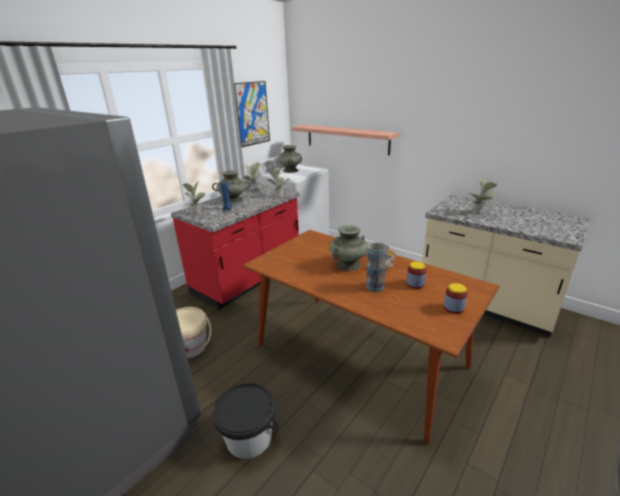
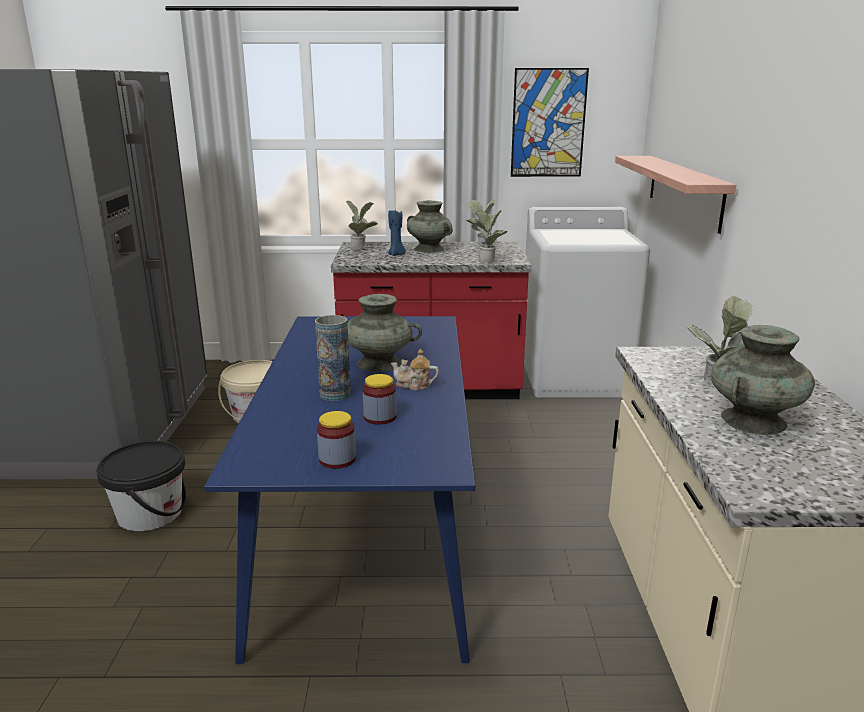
camera: 50 degrees right, 5 degrees down
(290, 170) = (582, 234): turquoise vase -> turquoise vase (753, 421)
(360, 355) = (370, 535): brown dining table -> blue dining table

